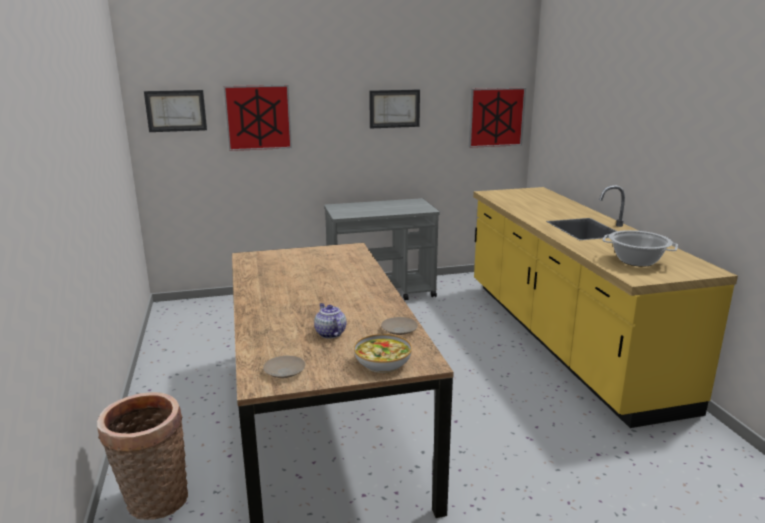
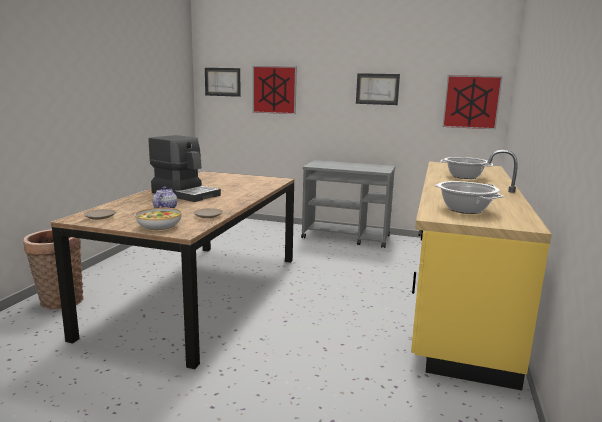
camera: 30 degrees right, 5 degrees down
(298, 300) = (186, 194): none -> coffee machine
(548, 211) = (464, 177): none -> cooking pot

